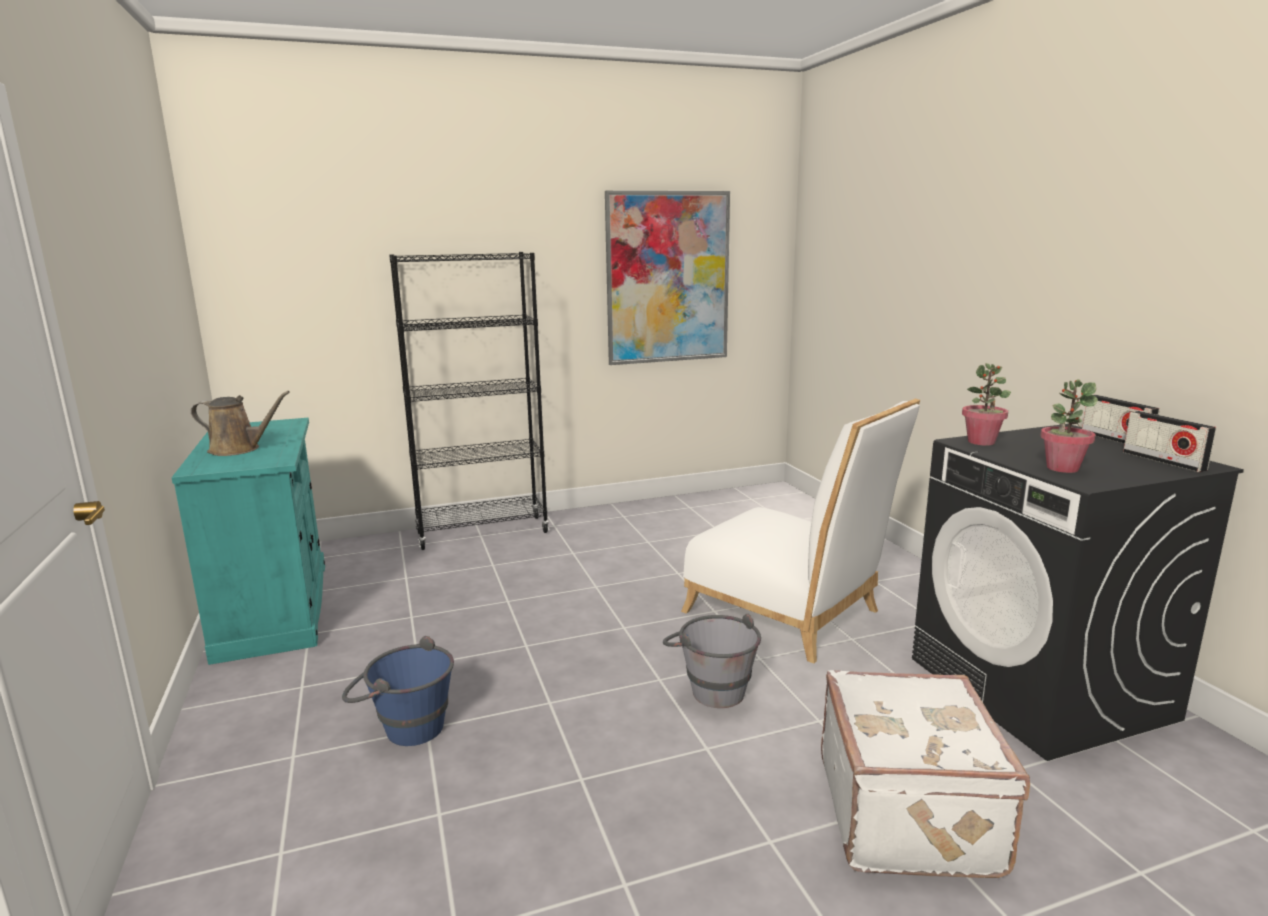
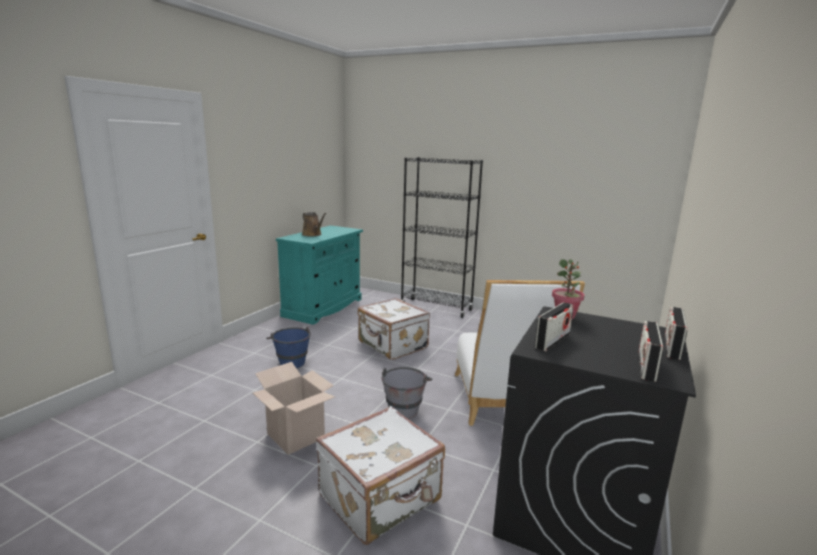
camera: 45 degrees right, 0 degrees up
(526, 615) = (392, 345): none -> white suitcase
(662, 828) = (295, 436): none -> cardboard box
(668, 278) = (576, 183): picture -> none
(1062, 468) = (552, 341): potted plant -> radio

